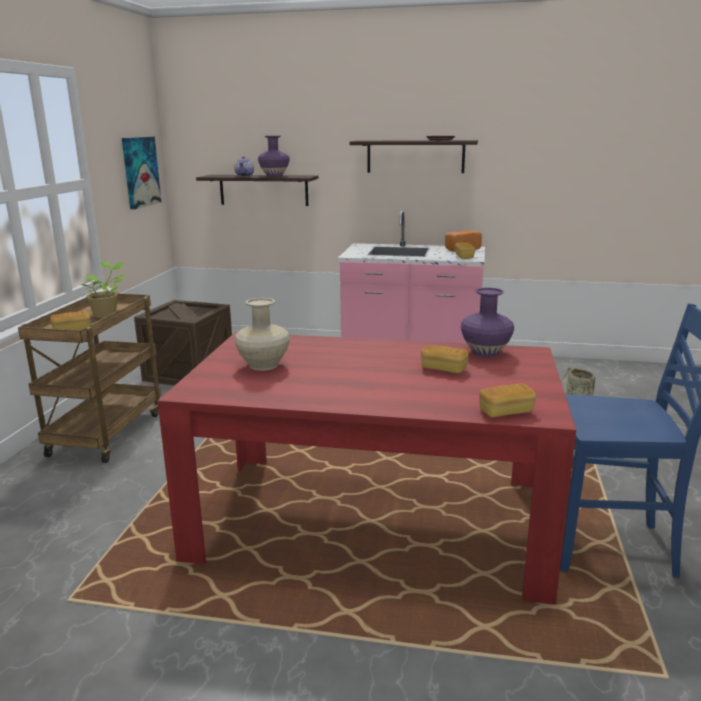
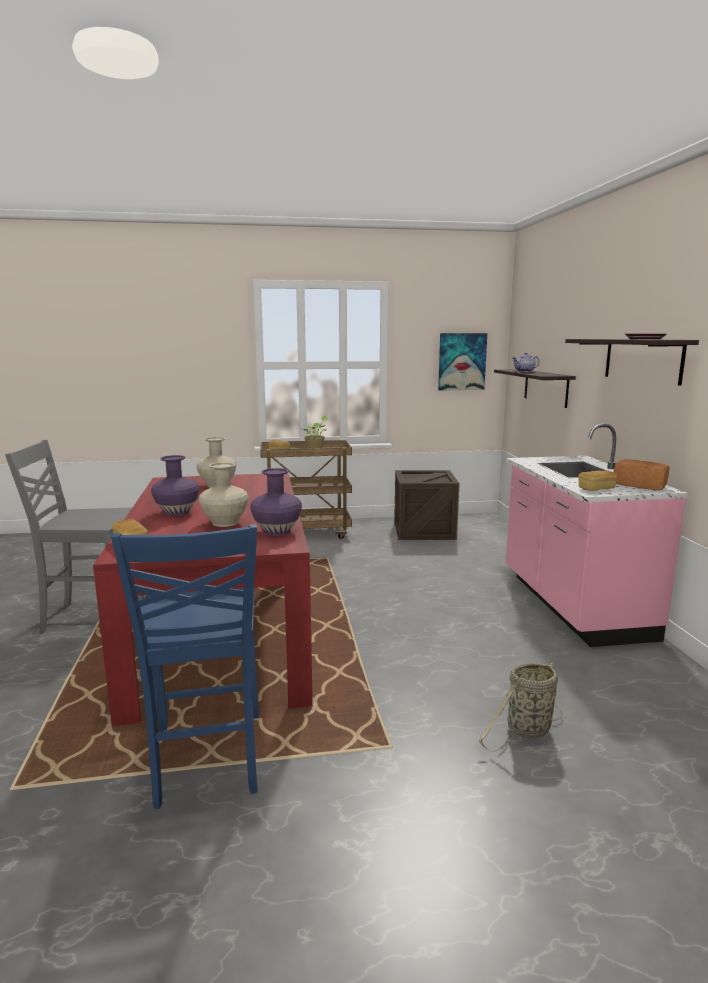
camera: 70 degrees right, 5 degrees down
(243, 636) = (91, 616): none -> grey chair
(274, 175) = (541, 373): purple vase -> purple vase (177, 512)
(444, 369) = (225, 522): bread -> beige vase

